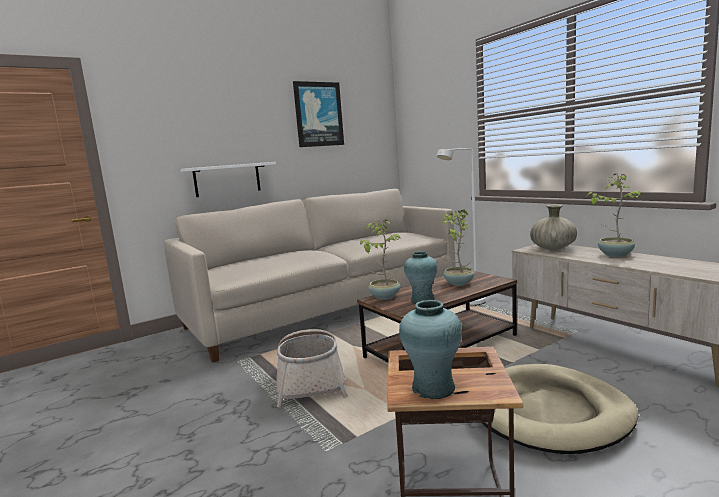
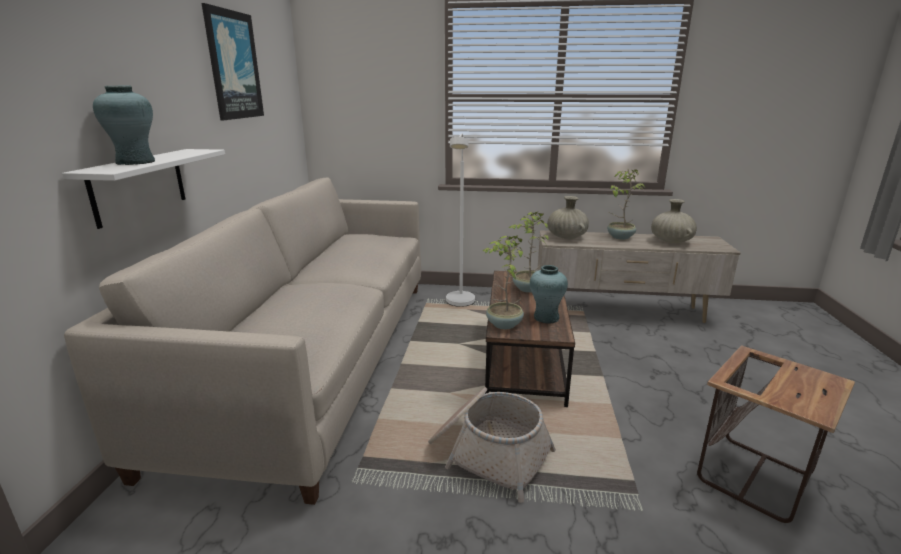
camera: 50 degrees left, 10 degrees up
(433, 388) = (811, 398): turquoise vase -> turquoise vase (136, 162)
(549, 412) = (681, 382): beige dog bed -> none
(672, 265) = (671, 241): none -> beige vase

